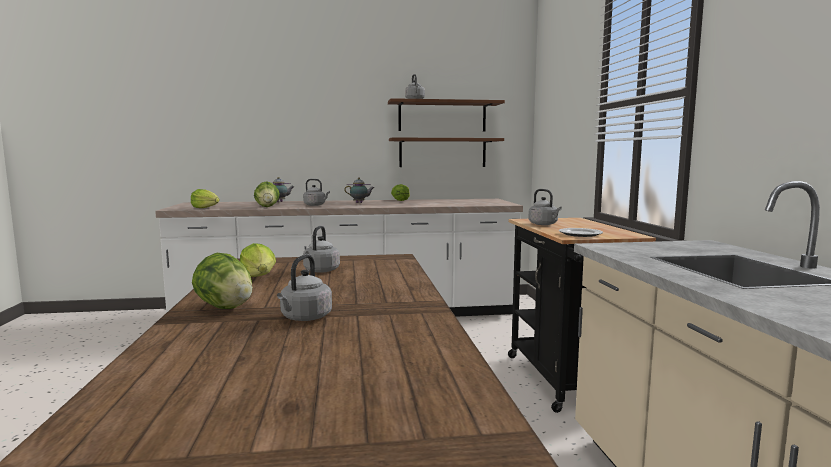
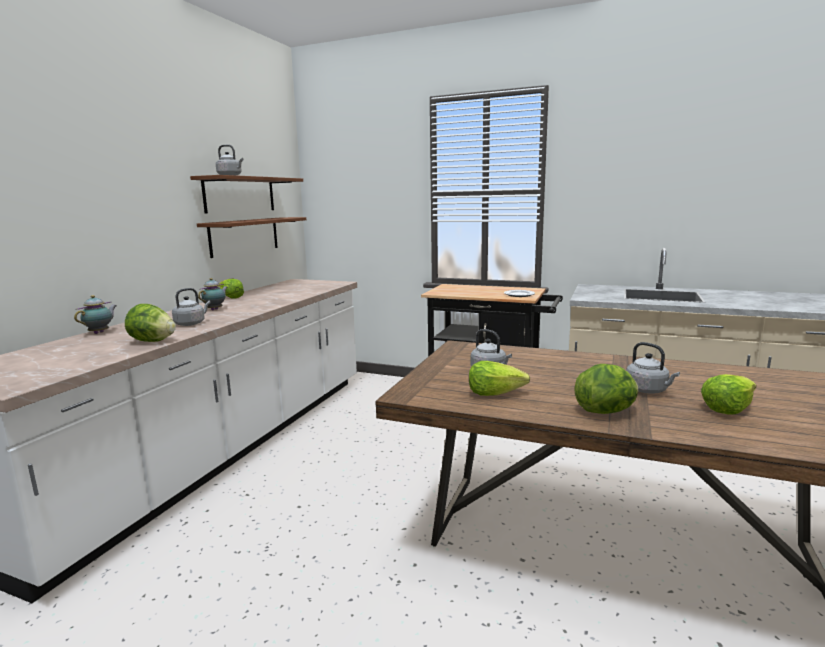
camera: 60 degrees left, 5 degrees up
(206, 208) = (73, 368): lettuce -> lettuce (727, 408)
(544, 224) = (465, 293): grey kettle -> none

